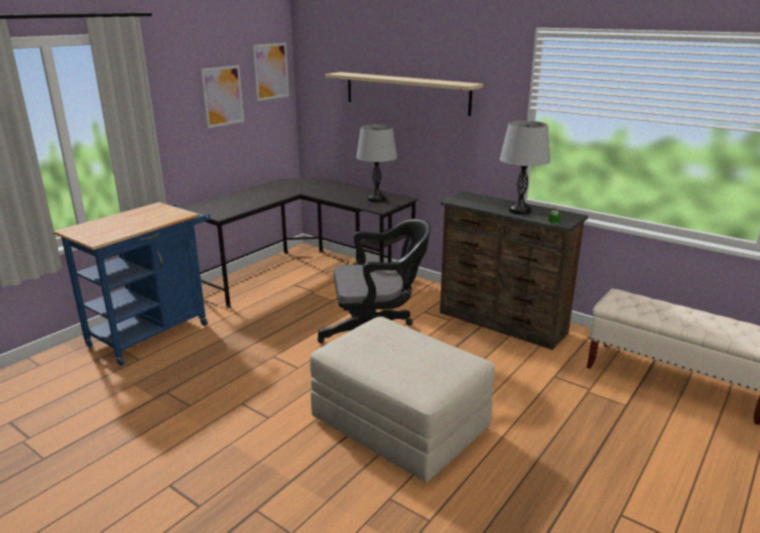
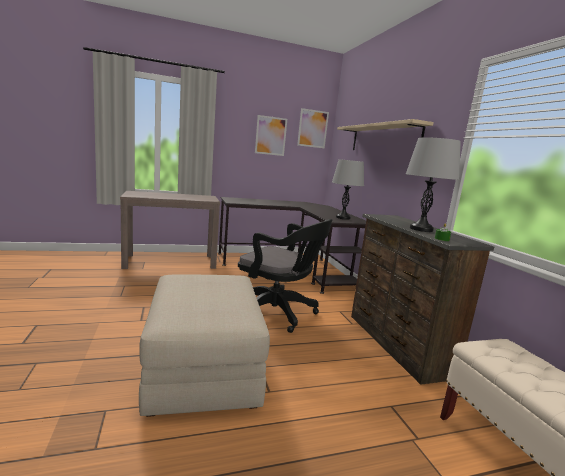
camera: 35 degrees right, 10 degrees down
(155, 332) = (171, 261): blue cart -> brown console table

